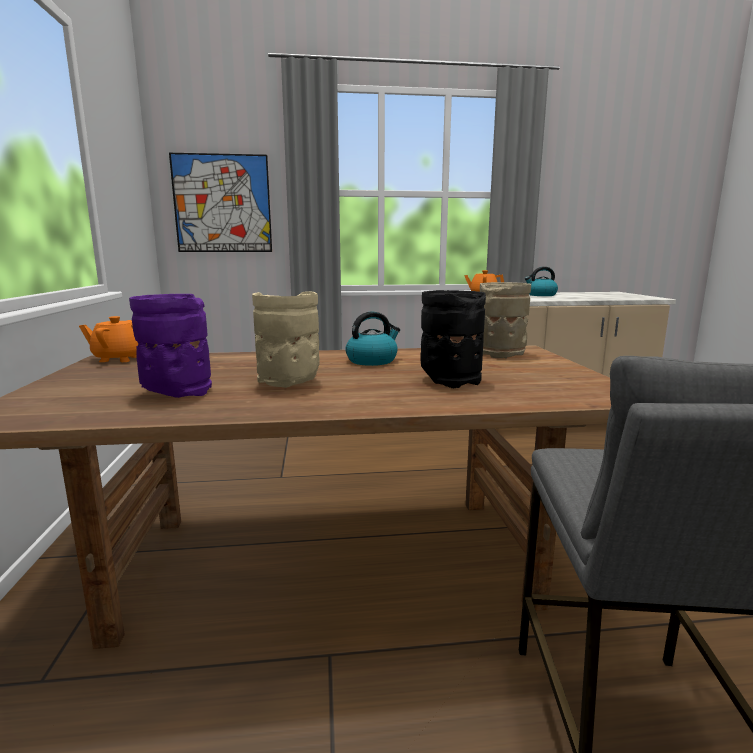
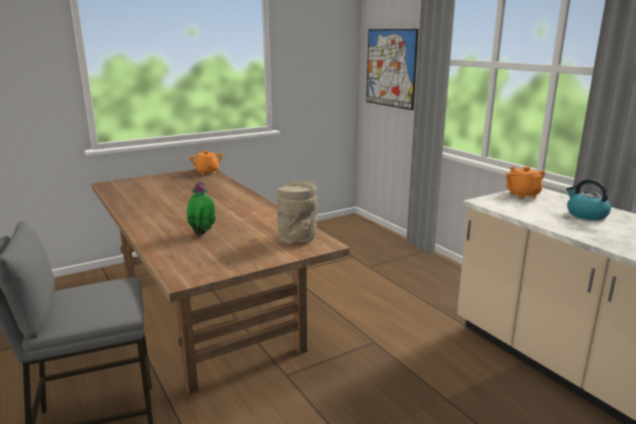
camera: 65 degrees right, 5 degrees up
(176, 391) = (152, 194): purple vase -> none
(288, 382) = (177, 206): beige vase -> none
(372, 361) = (241, 212): kettle -> none
(450, 380) = (203, 234): black vase -> potted plant

